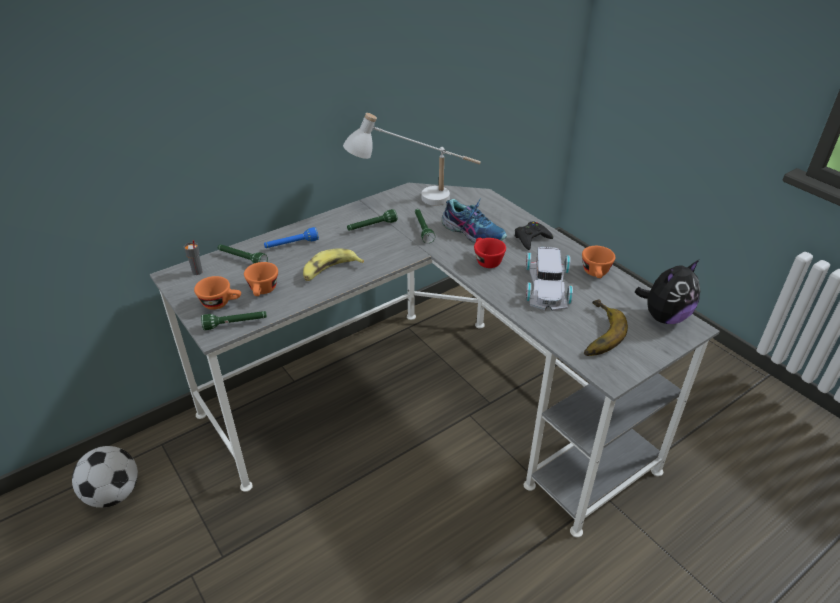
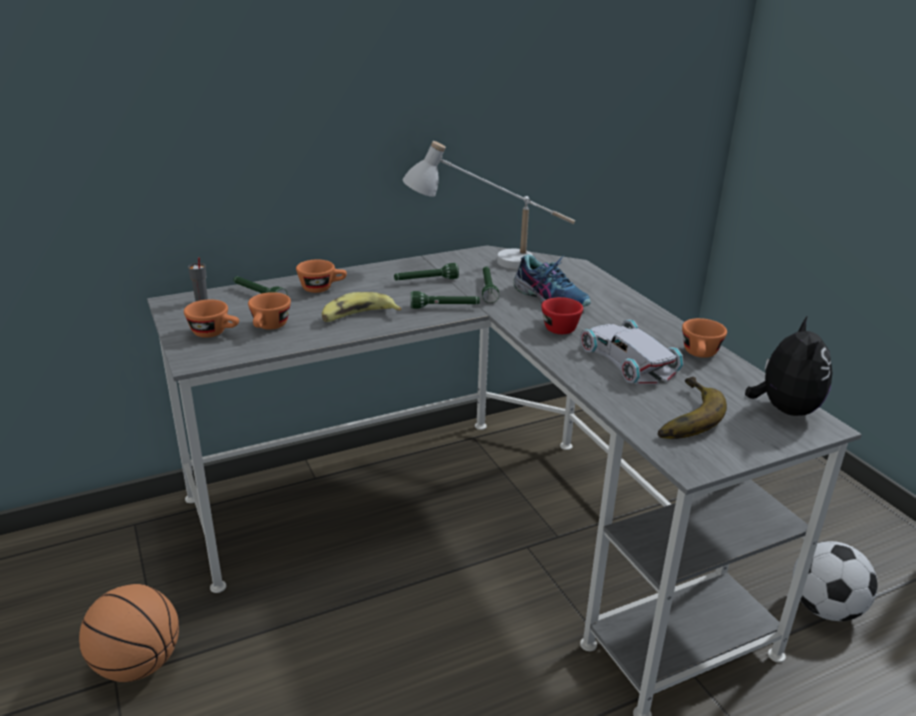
camera: 10 degrees right, 10 degrees down
(113, 494) = (58, 570): football -> football (824, 608)
(204, 560) = (138, 664): none -> basketball
(236, 324) = (223, 354): green flashlight -> green flashlight (445, 308)
(291, 245) = (322, 288): blue flashlight -> orange cup
(531, 238) = (624, 311): black game controller -> none
(546, 285) = (628, 359): white toy car -> white toy car turned 135 degrees clockwise
(664, 317) = (783, 409): plush toy -> plush toy turned 60 degrees counterclockwise

